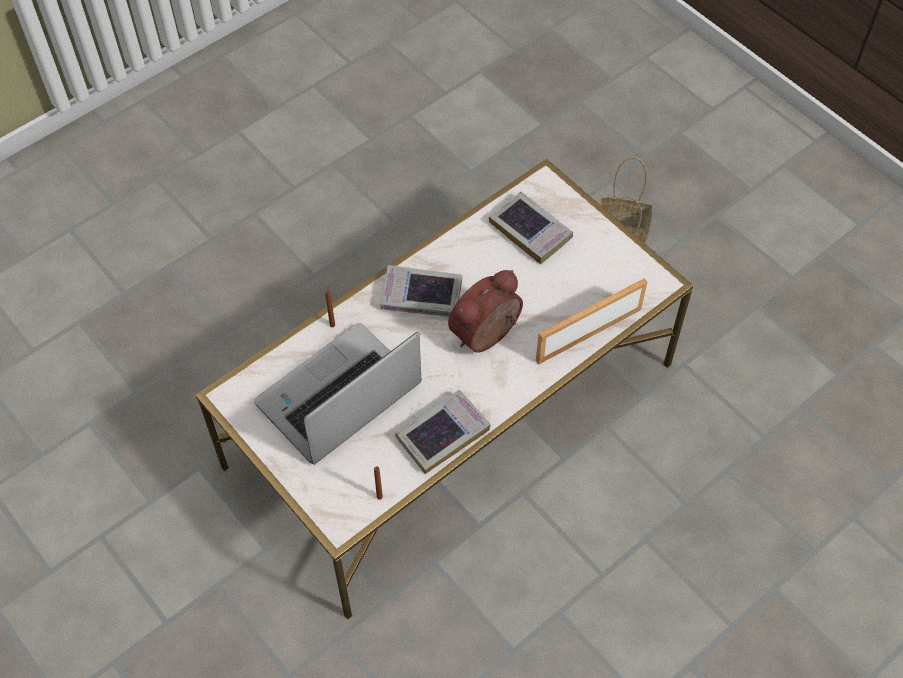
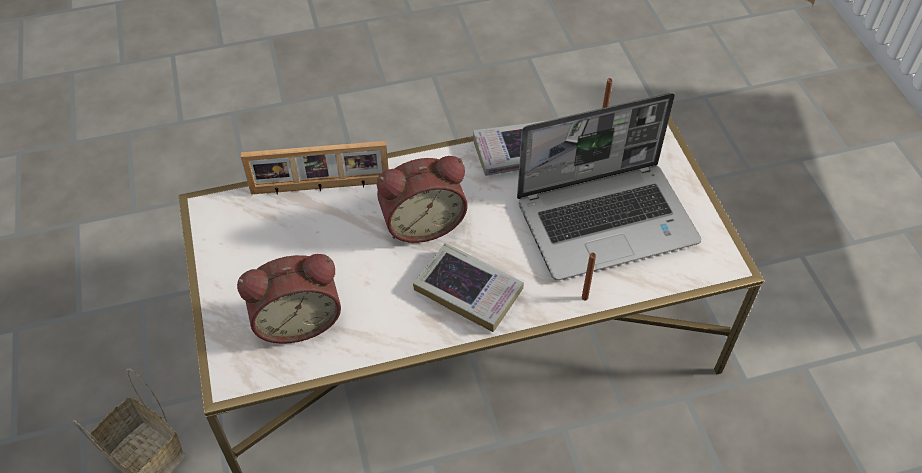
camera: 155 degrees left, 5 degrees down
(530, 231) = (297, 319): book -> alarm clock

